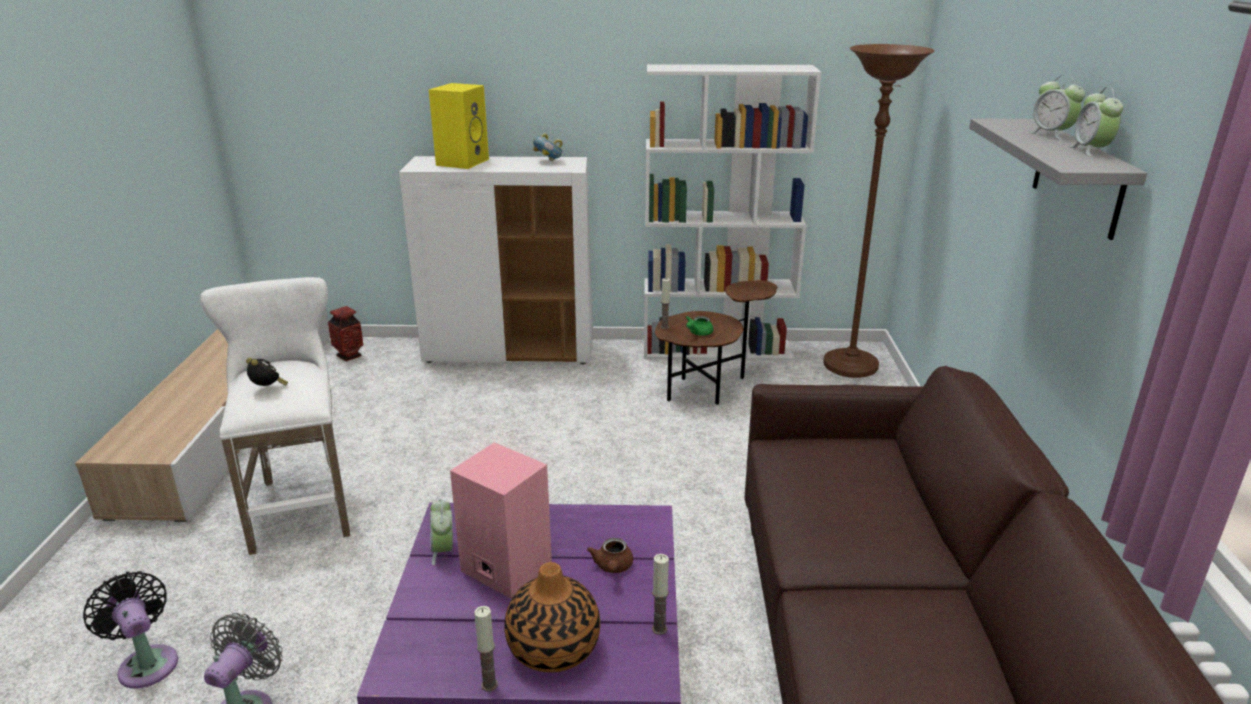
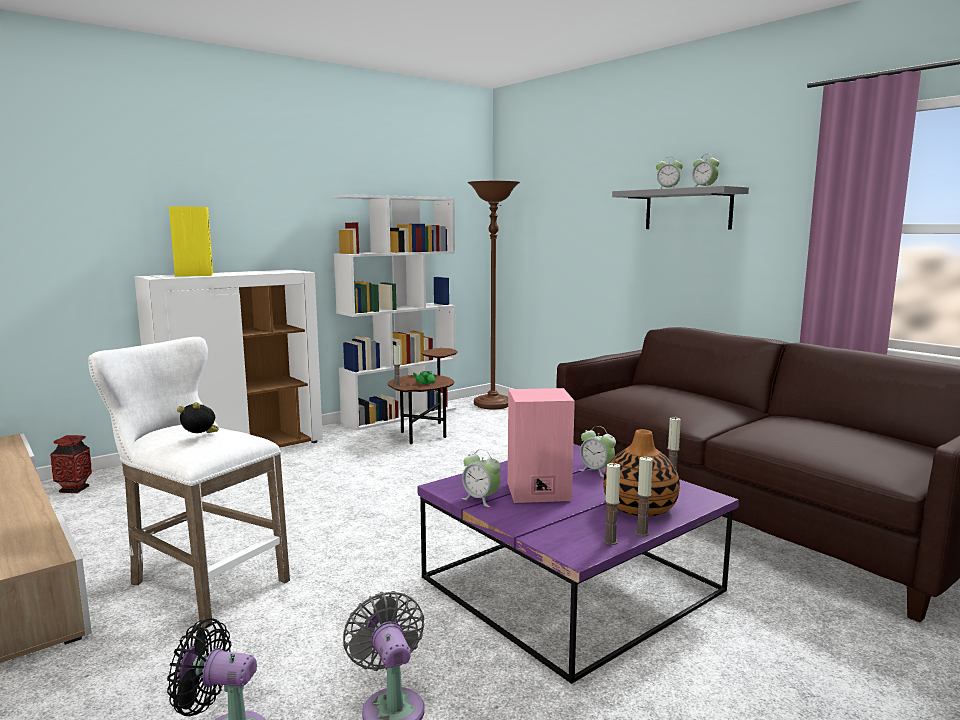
camera: 40 degrees left, 15 degrees down
(443, 676) = (610, 541): none -> candle
(548, 161) = (268, 271): bowl -> none
(613, 567) = (596, 471): brown teapot -> alarm clock

